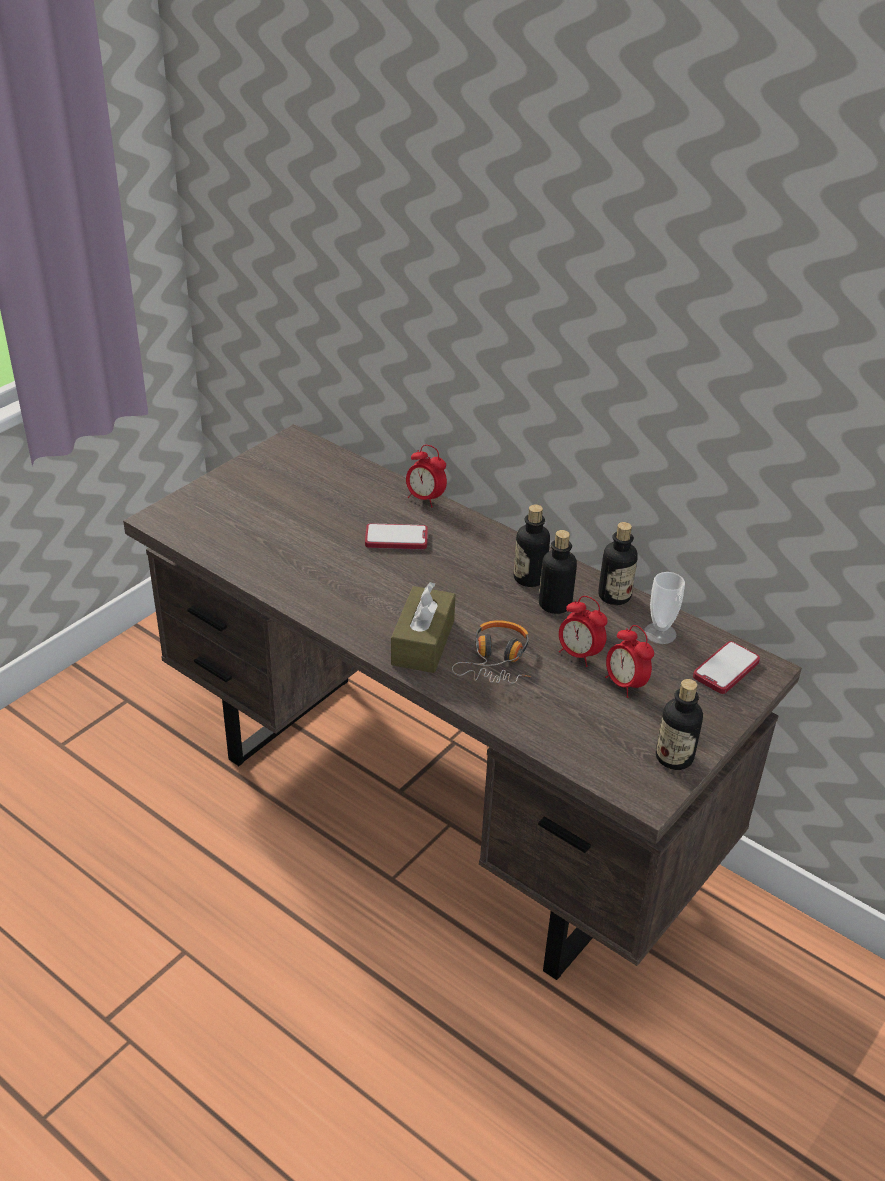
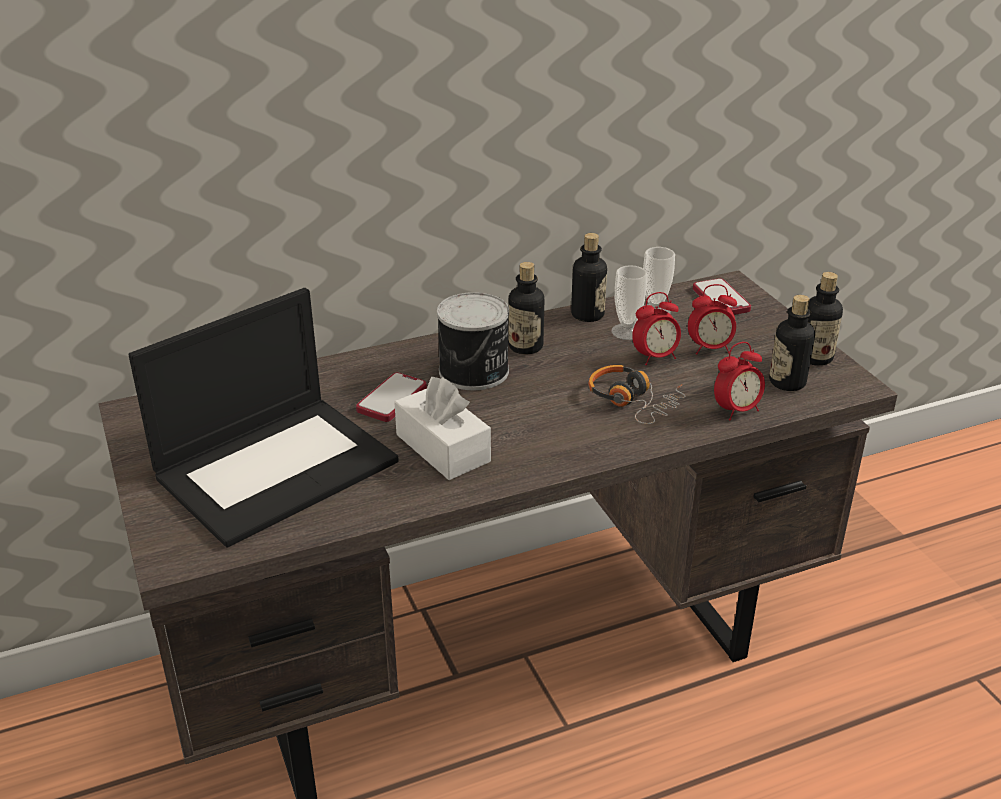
camera: 60 degrees left, 5 degrees down
(277, 520) = (277, 467): none -> laptop
(353, 583) = (442, 448): none -> white tissue box
(423, 642) = (575, 434): brown tissue box -> none
(425, 499) = (342, 362): alarm clock -> alarm clock (736, 410)
(468, 565) = (475, 372): none -> can
(555, 604) = (575, 346): bottle -> bottle (787, 382)
(607, 626) = (627, 332): none -> cup

